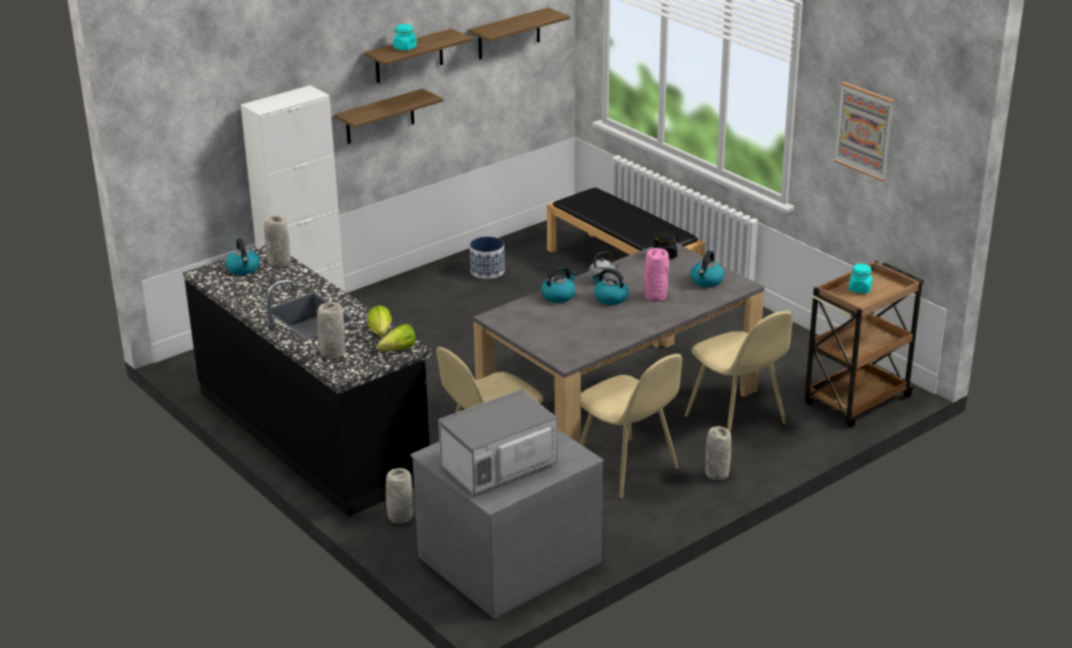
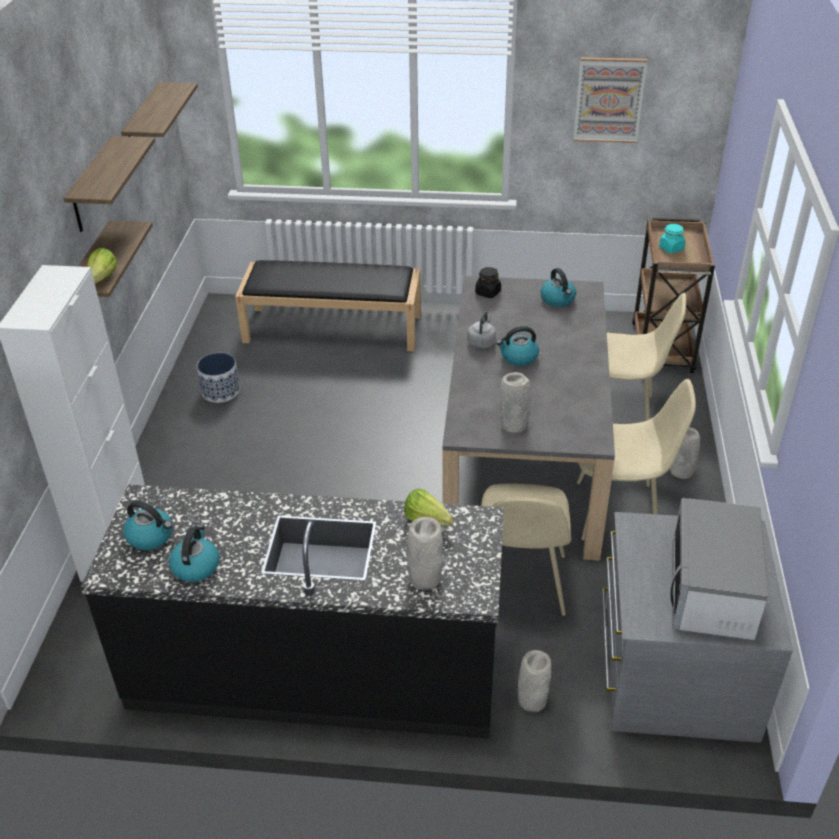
camera: 45 degrees left, 10 degrees up
(279, 263) = (180, 503): grey vase -> grey vase (515, 425)
(395, 351) = (476, 532): lettuce -> lettuce (100, 281)
(405, 48) = (103, 175): turquoise jar -> none
(559, 296) = (476, 379): kettle -> kettle (196, 566)
(655, 296) = (547, 335): pink vase -> none

